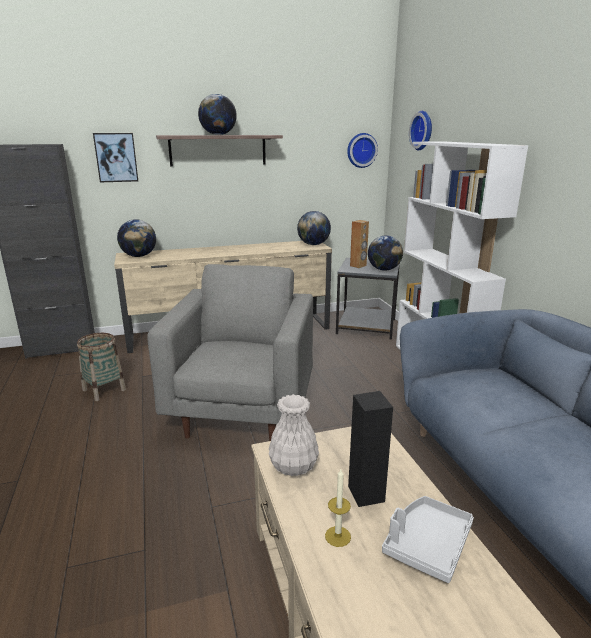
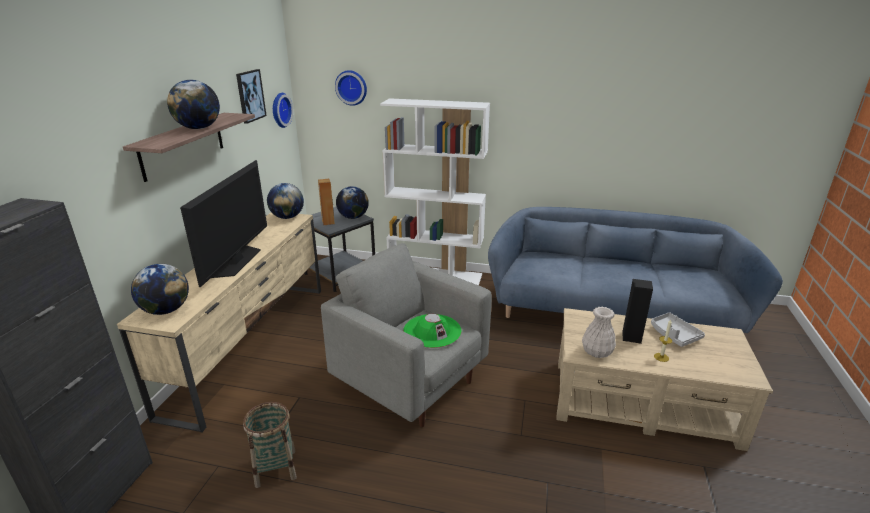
camera: 60 degrees left, 5 degrees up
(116, 157) = (84, 192): picture -> picture (250, 96)
(222, 252) = (236, 261): none -> television
(239, 355) = (432, 331): none -> green hat

